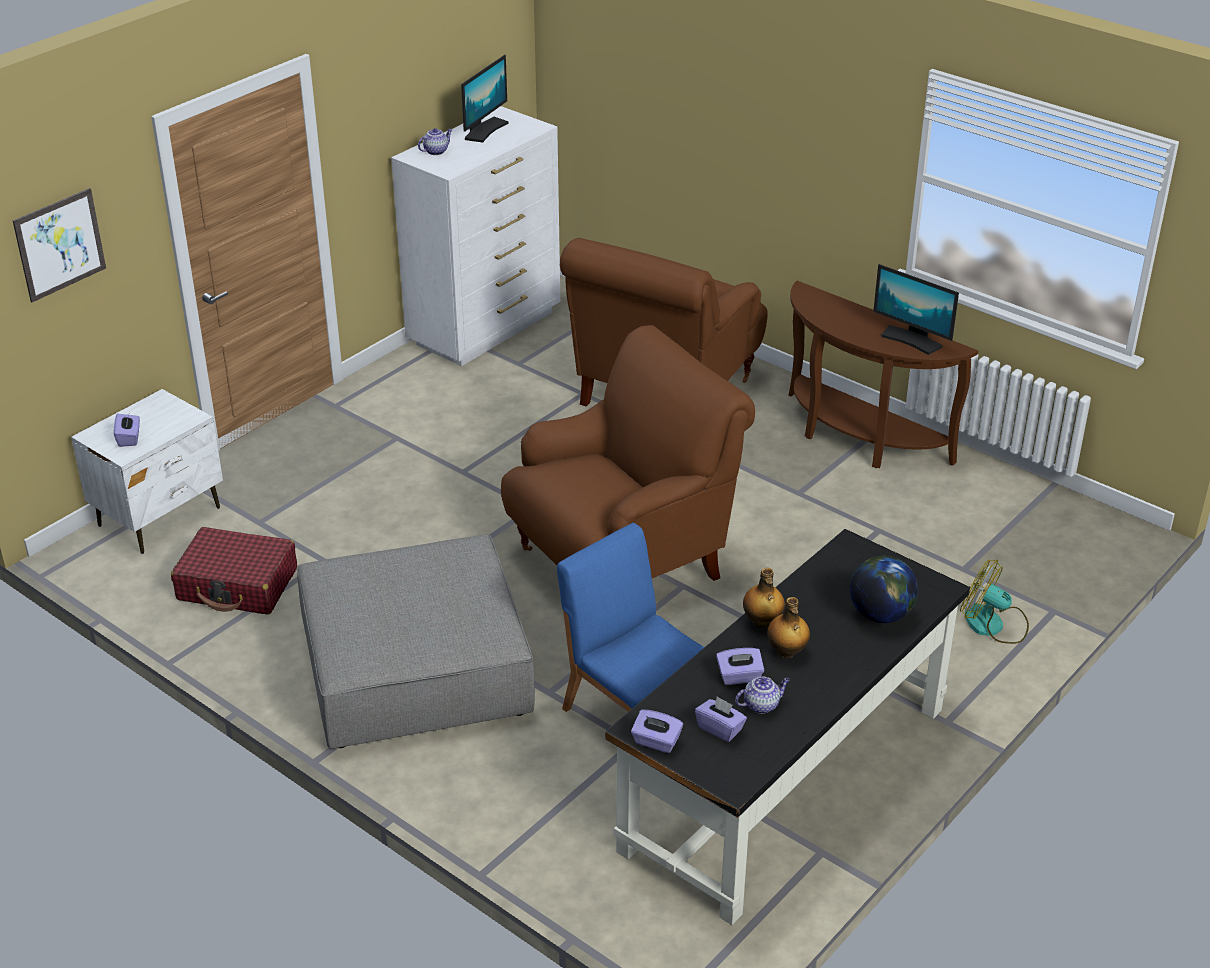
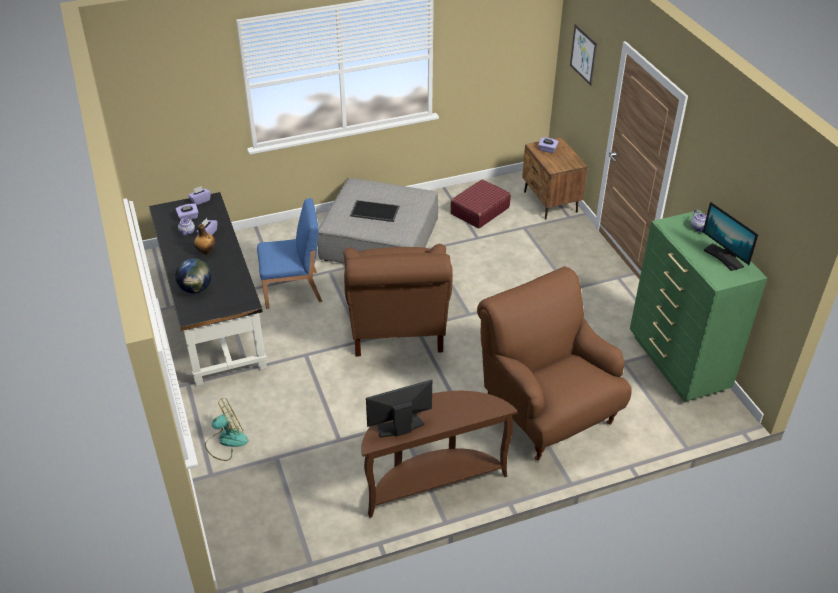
camera: 120 degrees right, 5 degrees up
(160, 516) = (550, 202): white nightstand -> brown nightstand
(426, 604) = (374, 212): none -> tray
(486, 328) = (677, 363): white dresser -> green dresser
(762, 622) = (230, 253): bottle -> none

